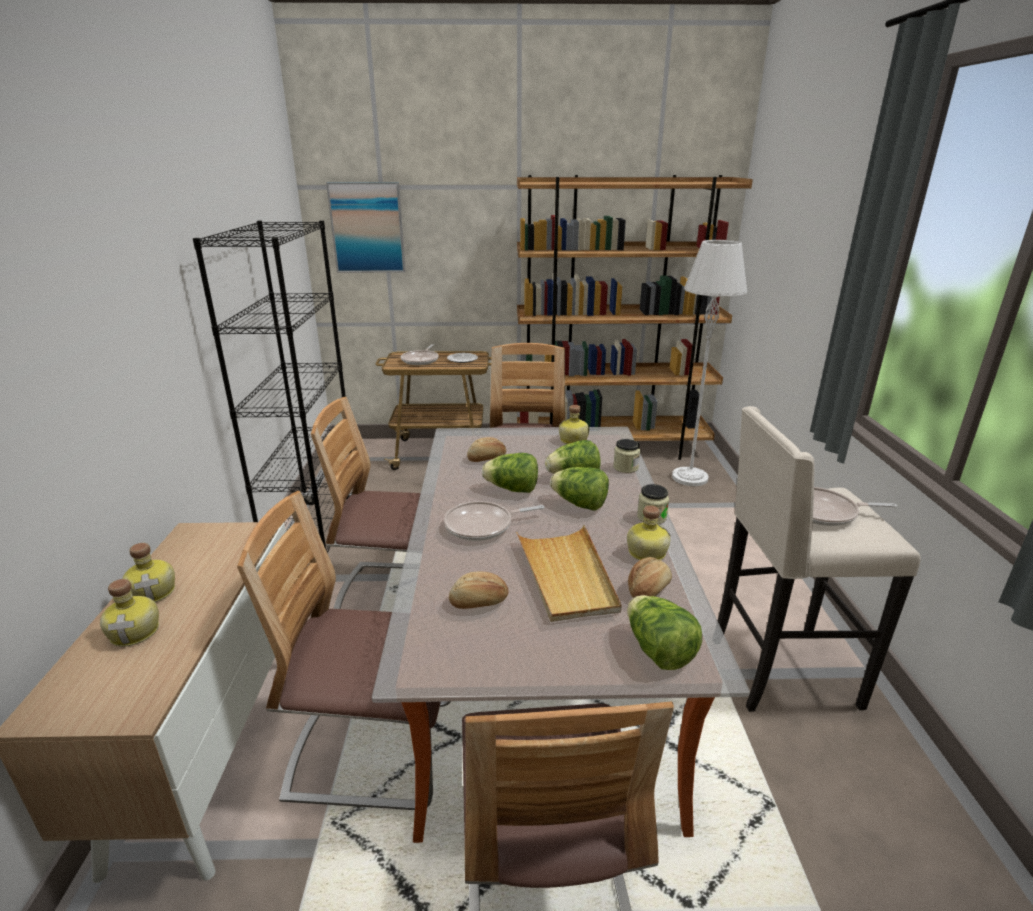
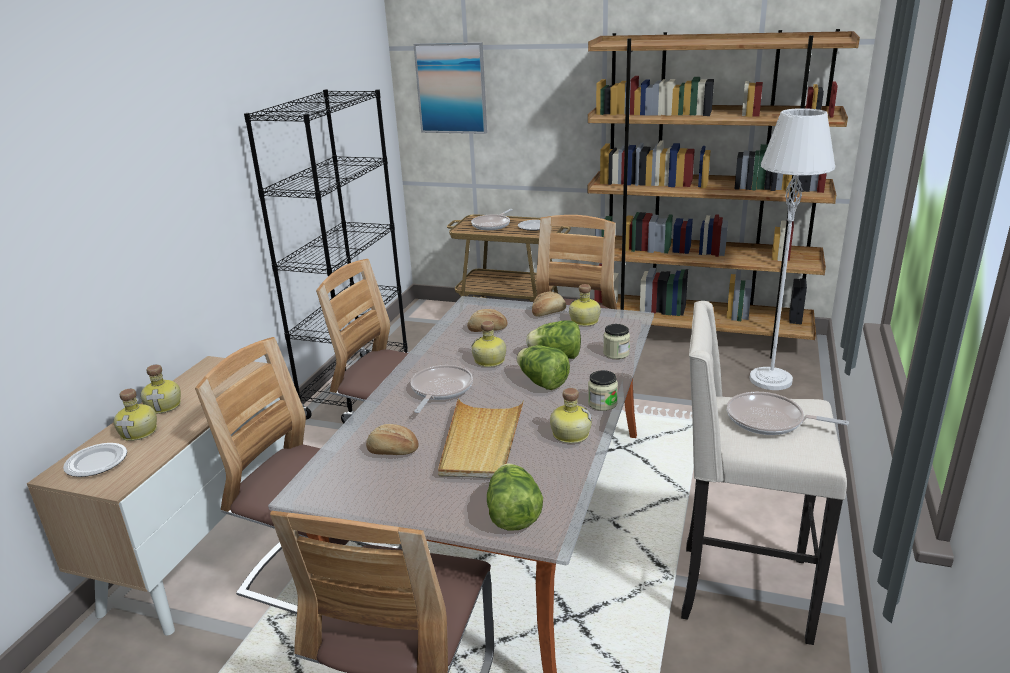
camera: 20 degrees right, 0 degrees up
(92, 685) = (97, 462): none -> plate
(483, 525) = (440, 390): frying pan -> frying pan turned 105 degrees clockwise
(512, 489) = (489, 361): lettuce -> bottle
(647, 589) = (545, 465): bread -> bread (548, 312)

